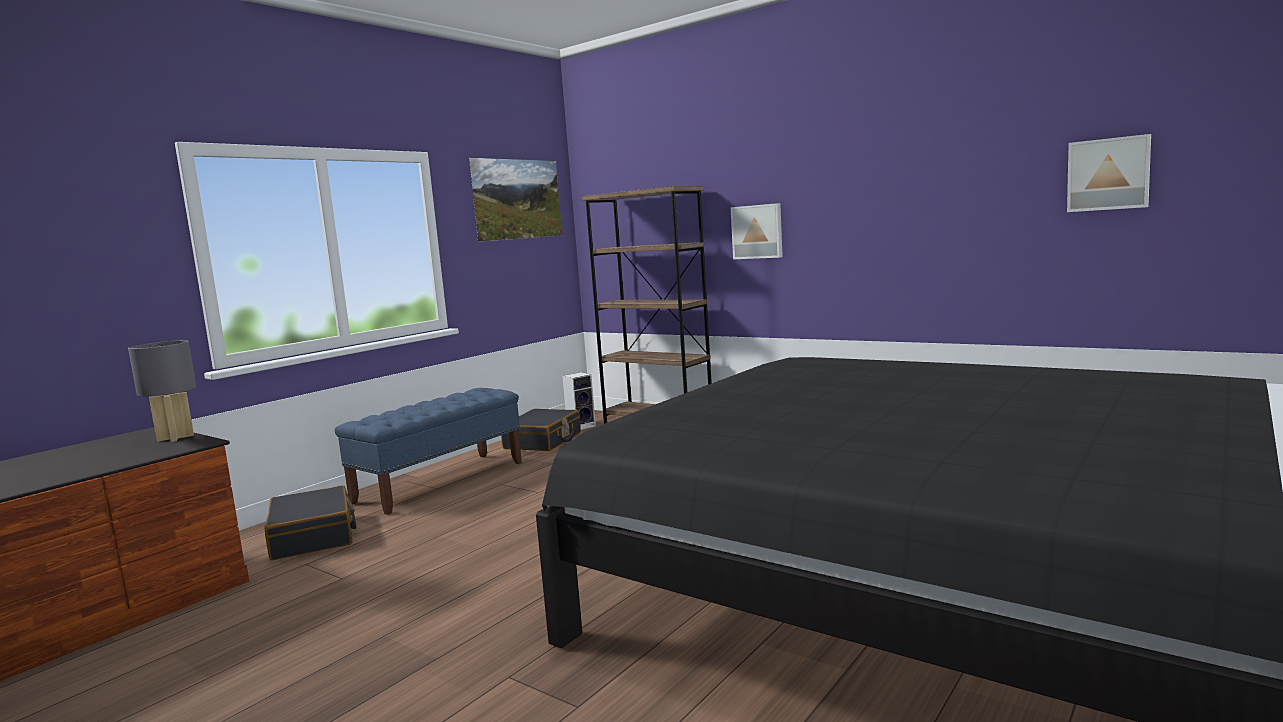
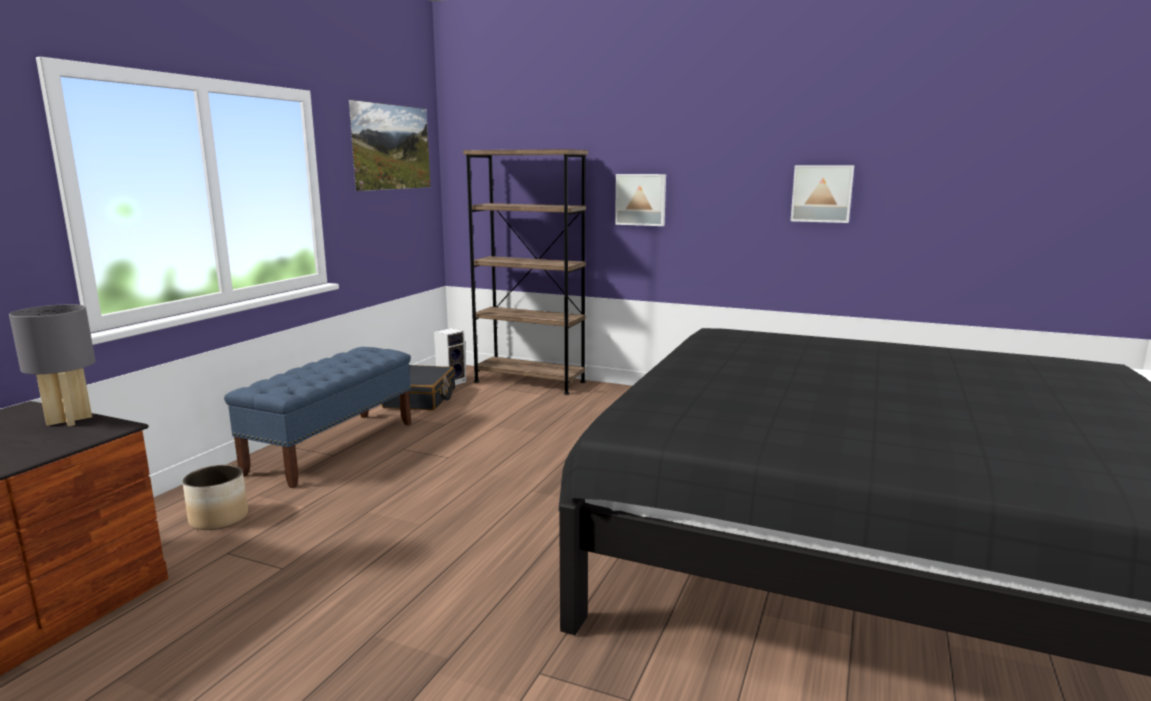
camera: 15 degrees left, 5 degrees up
(313, 537) = (218, 518): black suitcase -> planter
(1108, 174) = (970, 175): picture -> picture (822, 193)

